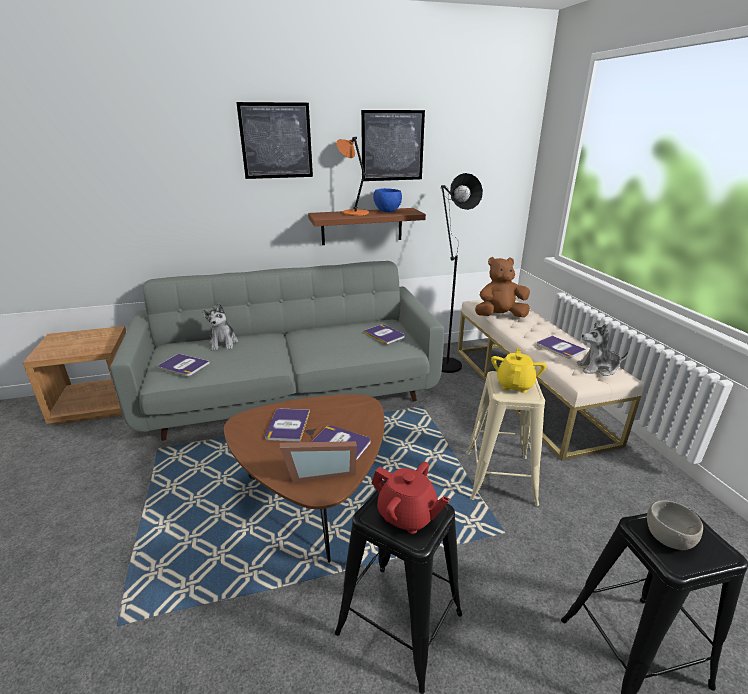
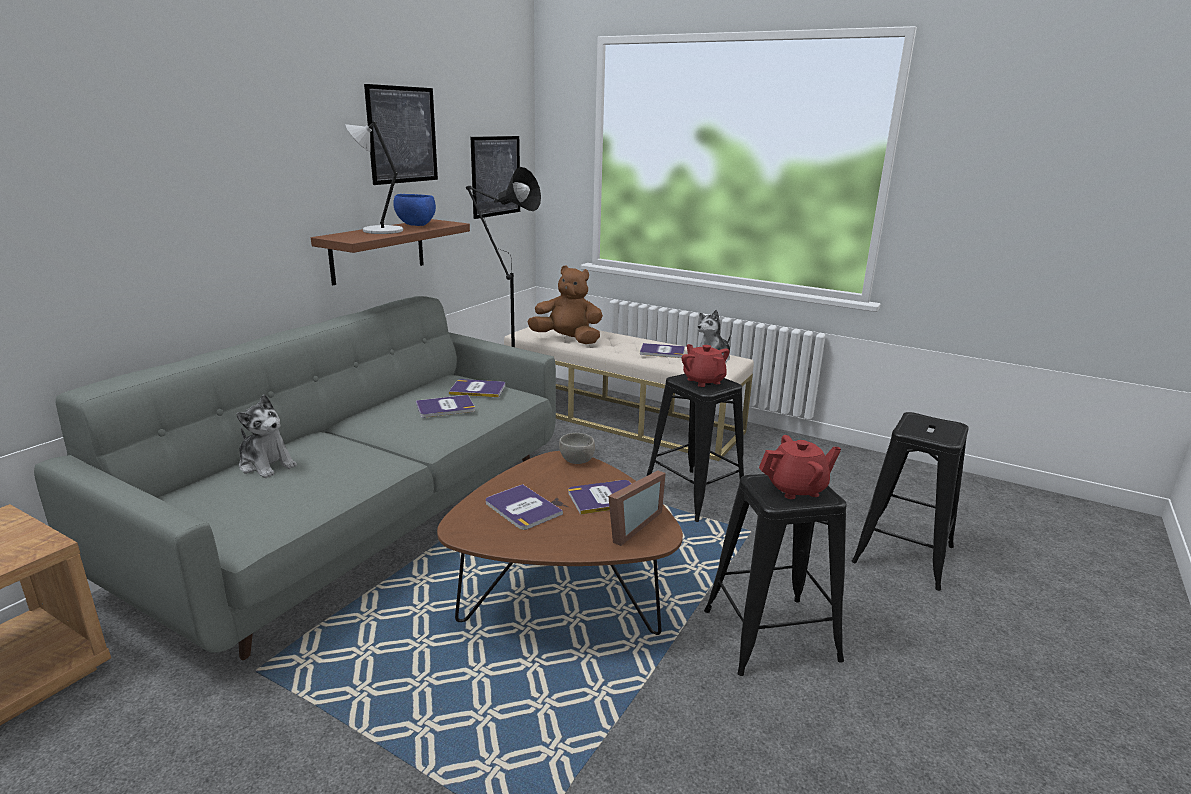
camera: 45 degrees left, 5 degrees down
(183, 365) = (257, 509): book -> book (445, 407)
(276, 141) = (259, 126): picture -> picture (496, 176)
(354, 213) = (380, 231): orange table lamp -> grey table lamp
(499, 316) = (567, 340): brown plush toy -> brown plush toy turned 75 degrees clockwise
(499, 476) = (693, 494): beige stool -> black stool
(515, 385) = (703, 381): yellow teapot -> red teapot
(668, 540) = (926, 431): grey bowl -> grey bowl (577, 461)

